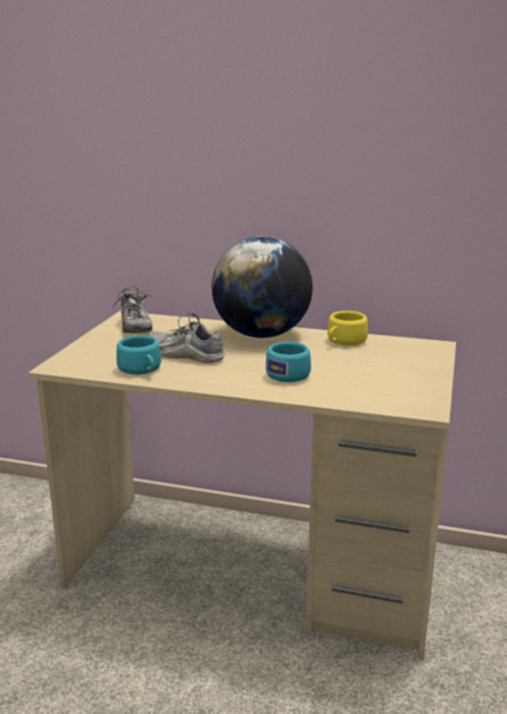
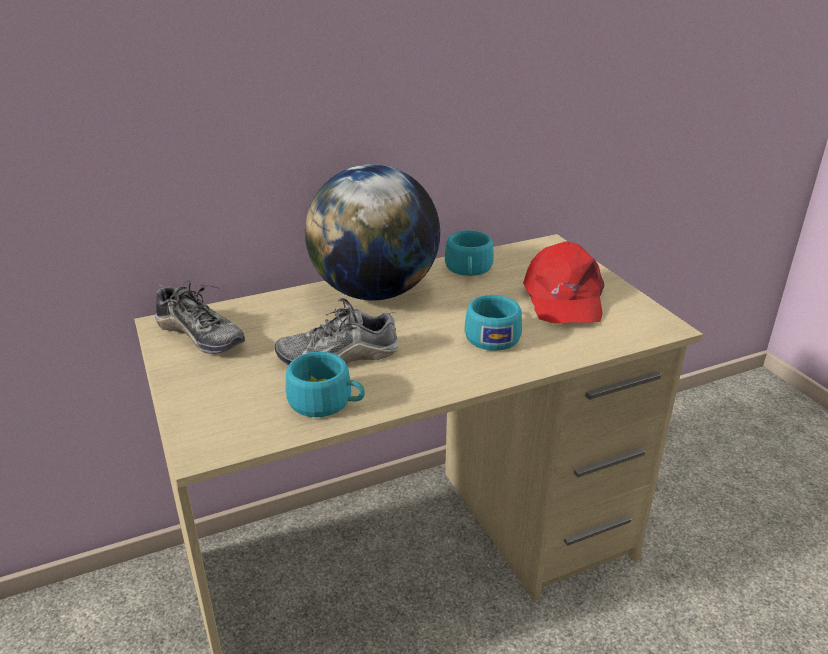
camera: 40 degrees left, 10 degrees up
(344, 341) = (468, 270): yellow cup -> turquoise cup
(380, 372) = (562, 297): none -> red cap

